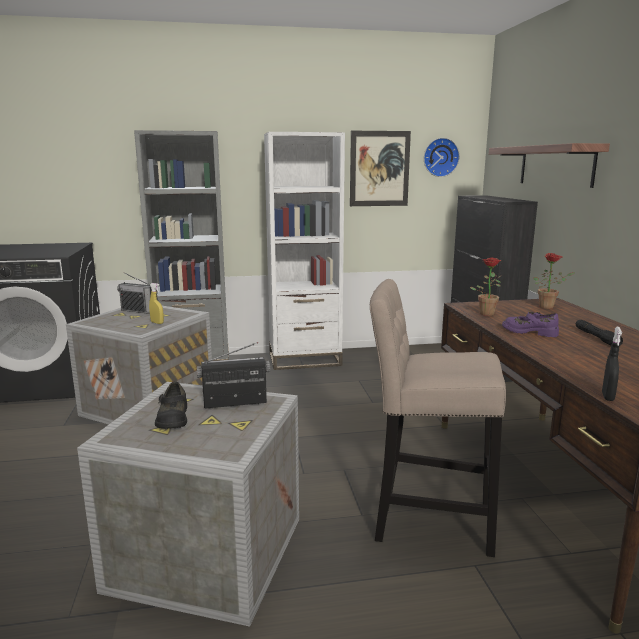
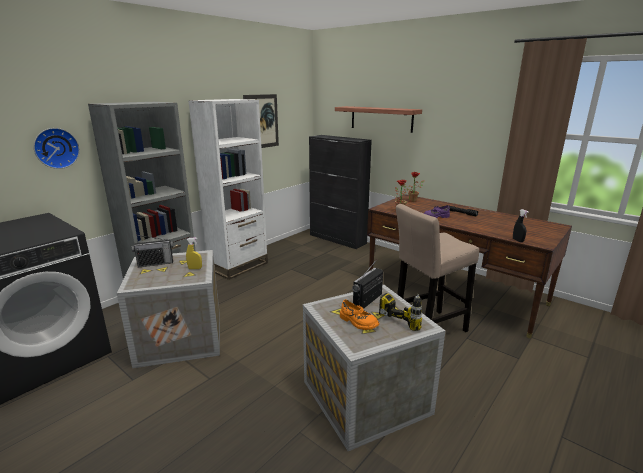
camera: 40 degrees left, 5 degrees up
(172, 418) = (358, 322): black shoe -> orange shoe
(236, 437) = (408, 316): none -> power drill
(440, 157) = (292, 111): wall clock -> wall clock (56, 148)

